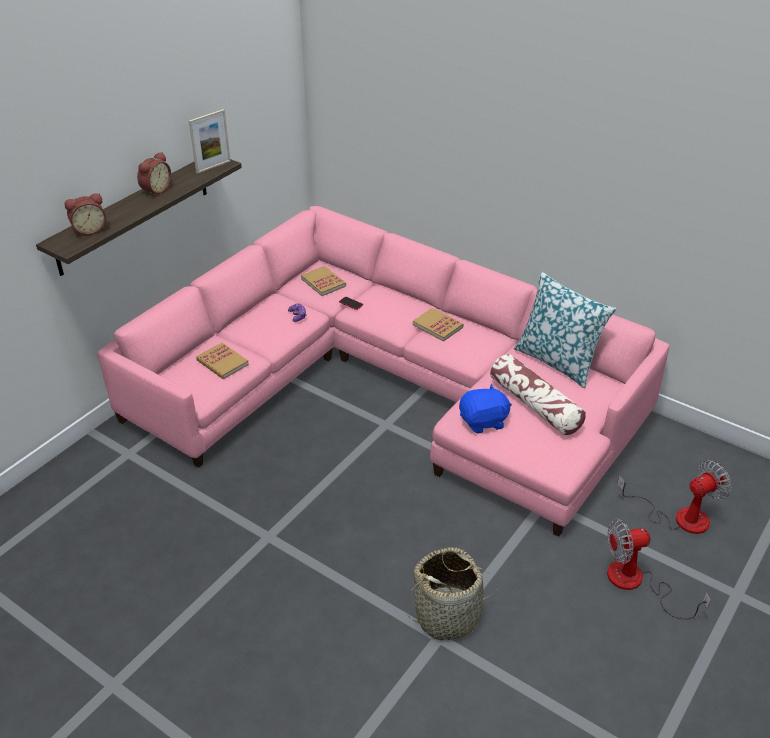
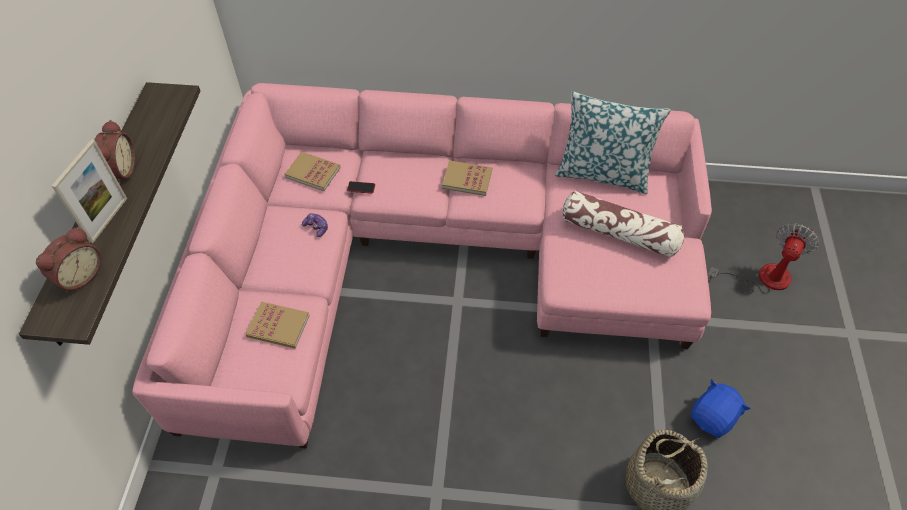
camera: 30 degrees left, 15 degrees up
(213, 167) = (168, 105): picture frame -> picture frame (108, 219)
(483, 422) = (587, 274): blue plush toy -> blue plush toy (713, 417)
(636, 583) = (776, 363): fan -> none

